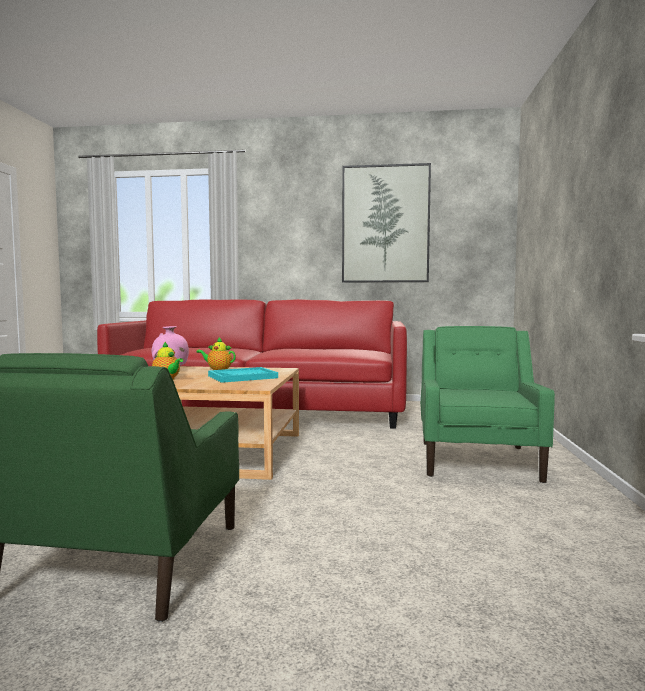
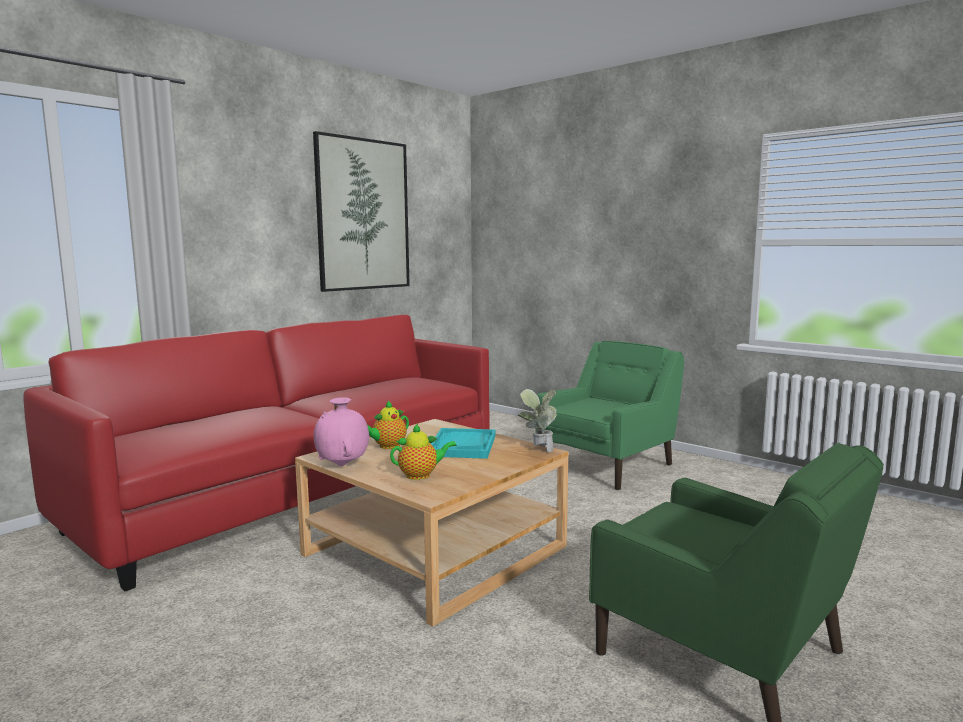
camera: 55 degrees left, 5 degrees up
(260, 386) = (538, 450): none -> potted plant
(477, 460) = (608, 465): green armchair -> green armchair turned 90 degrees clockwise

